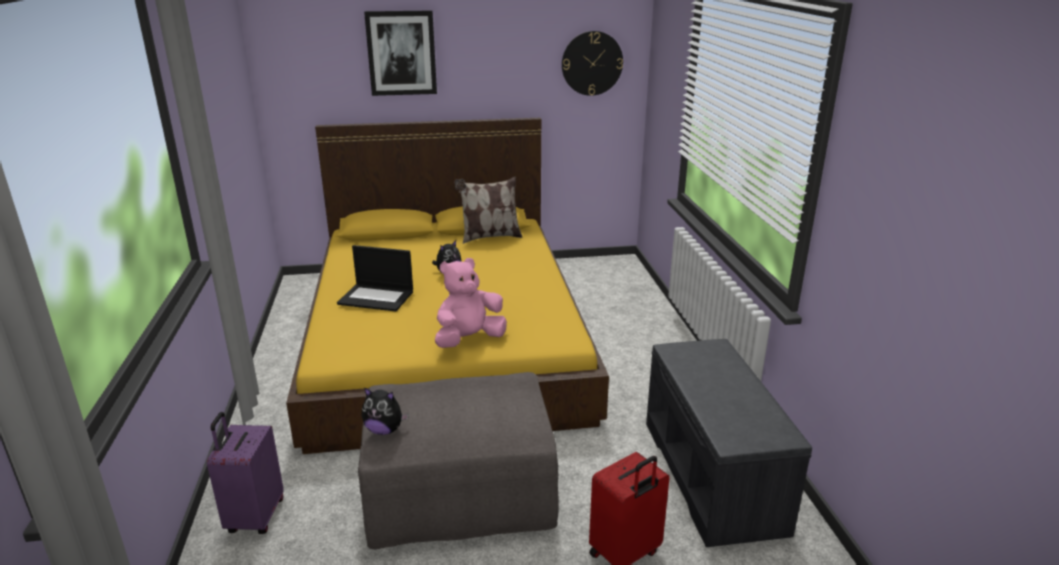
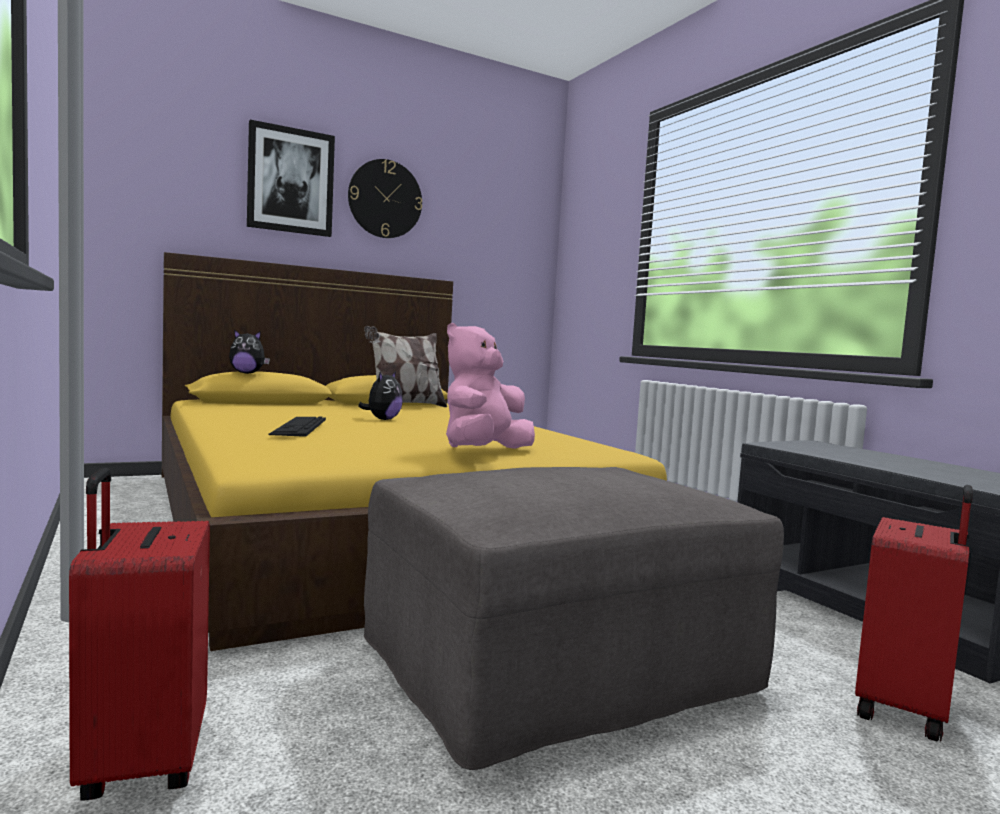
camera: 20 degrees left, 20 degrees down
(254, 517) = (141, 762): purple suitcase -> red suitcase
(377, 297) = (299, 426): laptop -> keyboard
(384, 430) = (474, 502): plush toy -> plush toy (247, 373)
(592, 63) = (504, 230): wall clock -> wall clock (385, 199)

